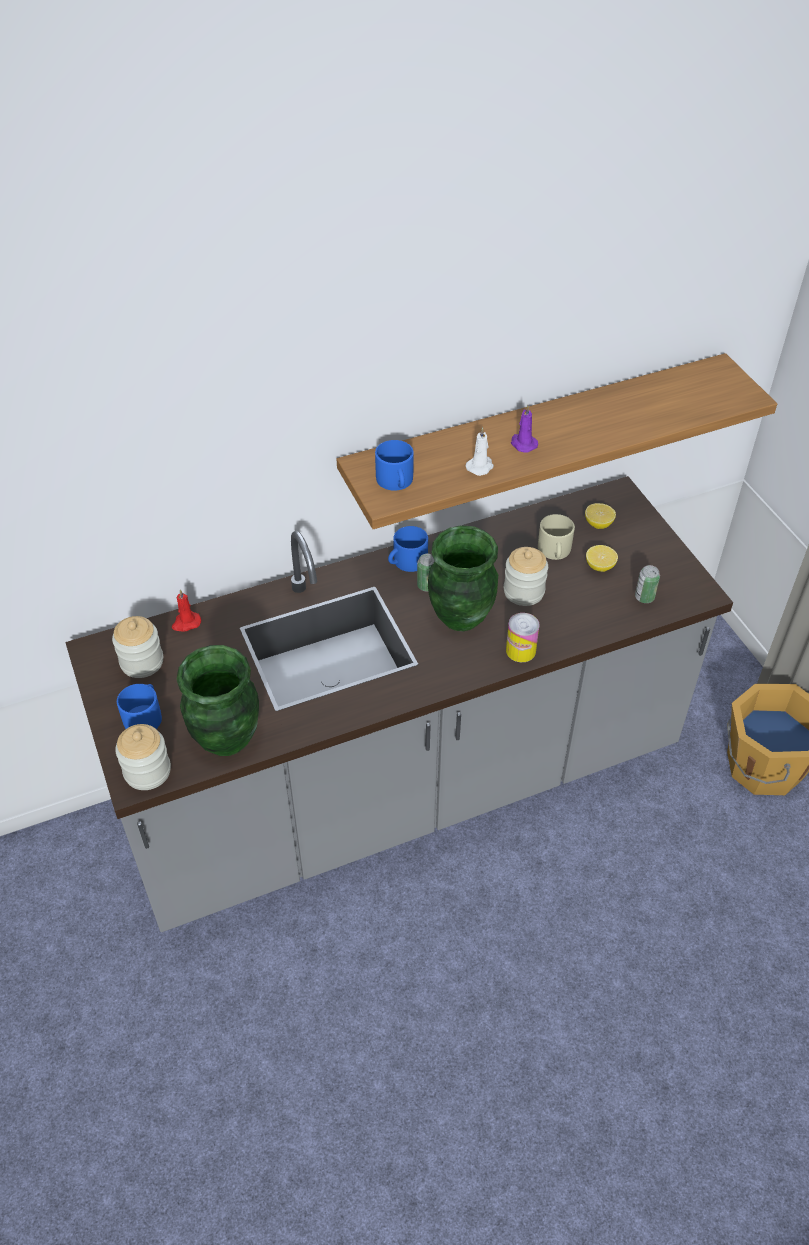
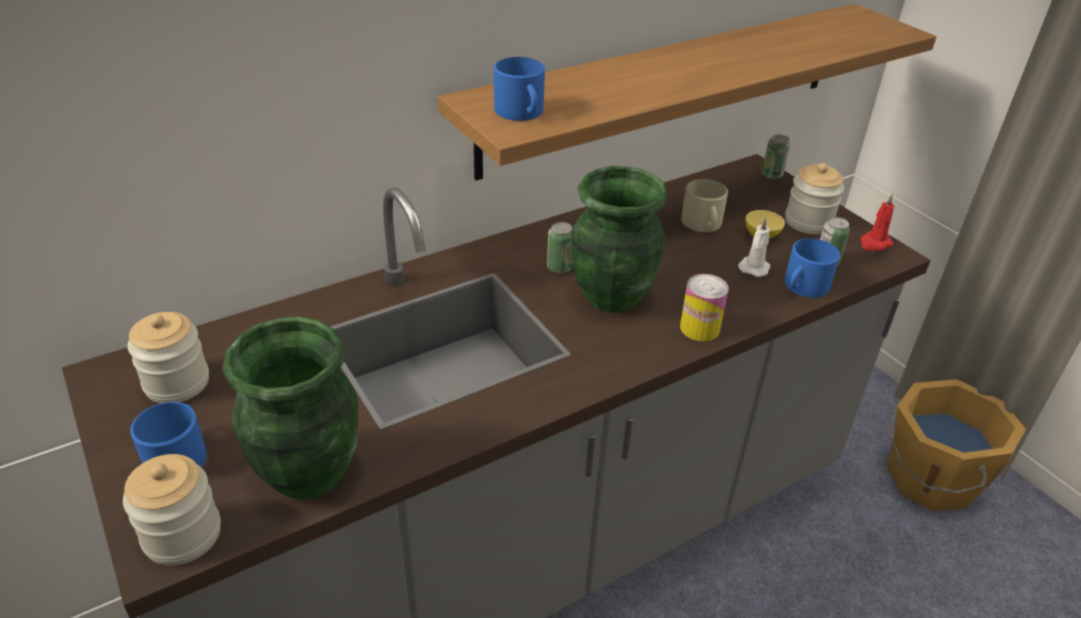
camera: 10 degrees left, 10 degrees down
(186, 623) = (242, 331): red candle -> red candle (874, 243)
(406, 561) = (528, 245): blue mug -> blue mug (803, 286)
(480, 466) = (625, 95): white candle -> white candle (754, 267)
(523, 443) = (668, 75): purple candle -> none
(523, 591) = (681, 266): jar -> jar (808, 222)
(598, 524) = (743, 196): lemon -> none
(632, 501) = (772, 174): none -> can

